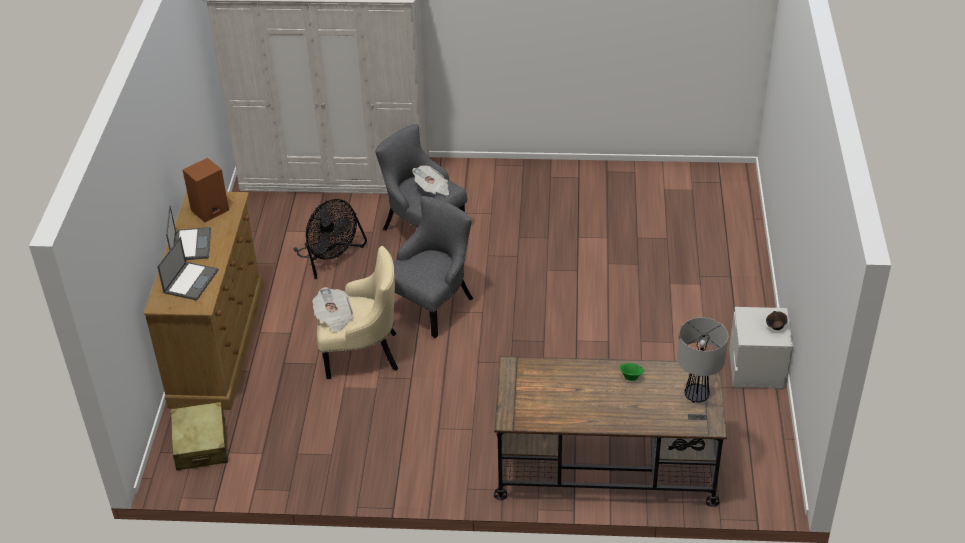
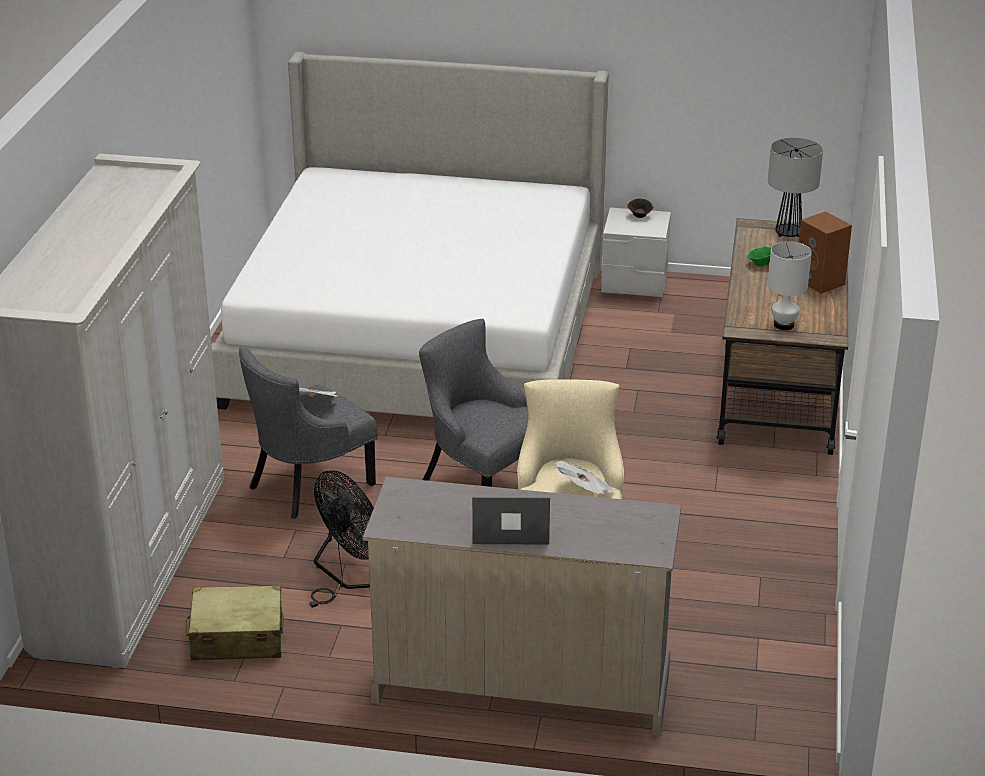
camera: 85 degrees left, 10 degrees down
(191, 281) = (600, 525): laptop -> none
(201, 444) = (739, 697): beige suitcase -> beige suitcase (237, 637)
(209, 211) = (426, 511): brown speaker -> brown speaker (821, 282)
(218, 343) = (520, 684): brown dresser -> grey dresser
(524, 391) = (783, 325): none -> white table lamp
(631, 256) = (420, 334): none -> bed

